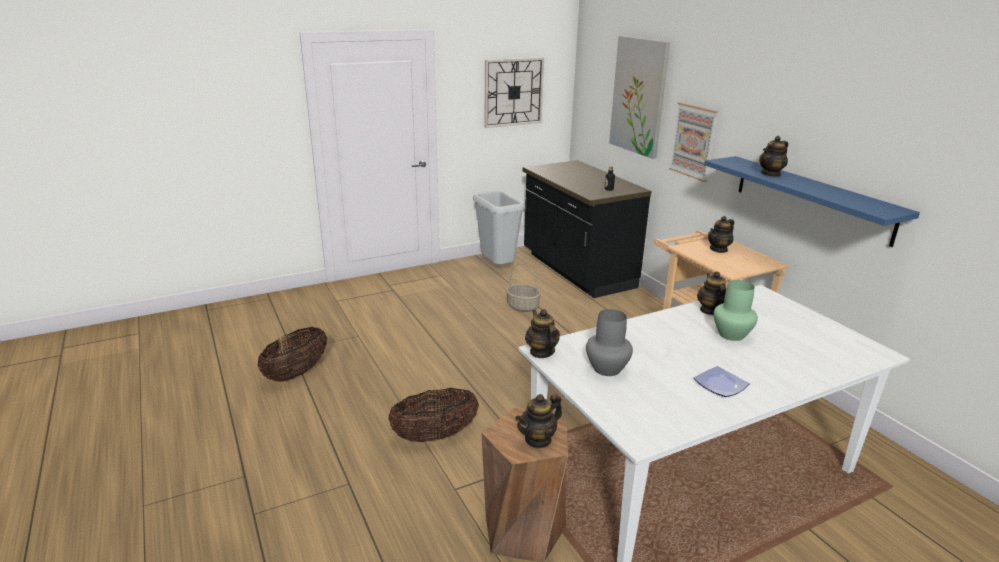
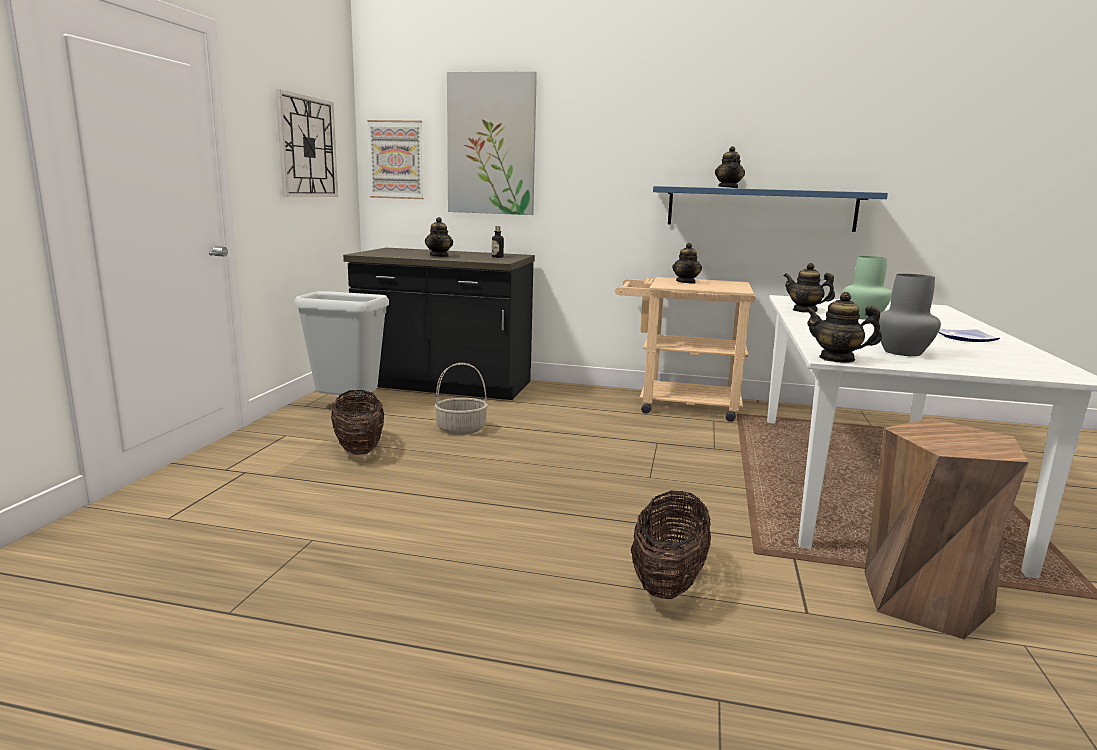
camera: 50 degrees left, 10 degrees down
(296, 373) = (313, 635): basket -> basket (359, 448)
(538, 439) = (973, 437): teapot -> teapot (439, 256)
(693, 141) = (591, 182): picture -> picture (396, 160)

